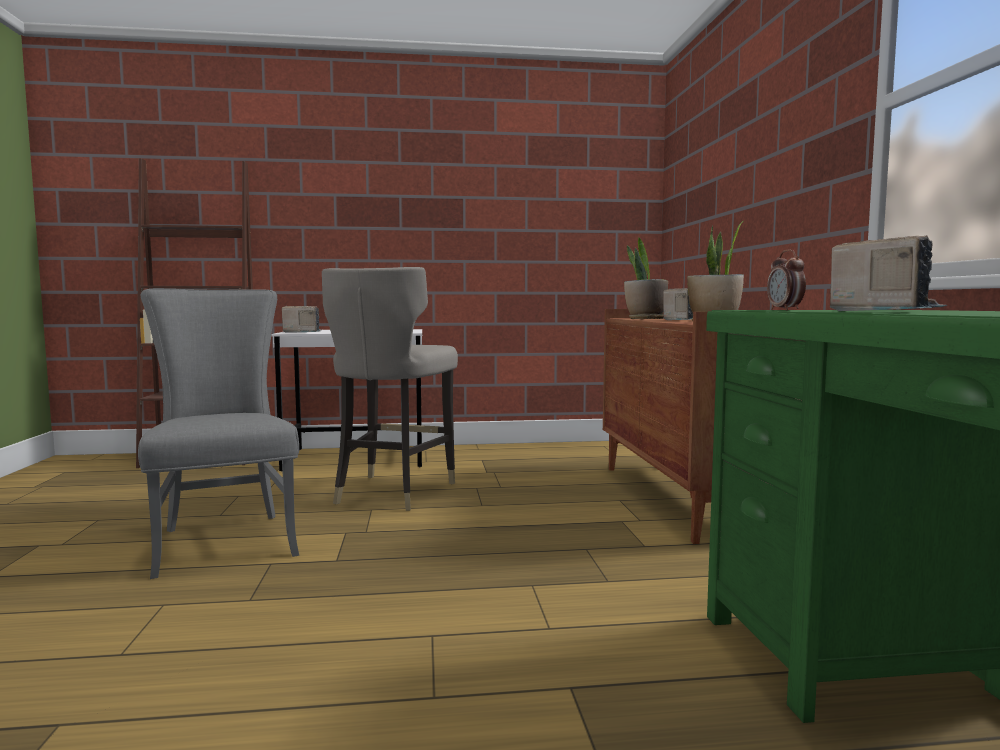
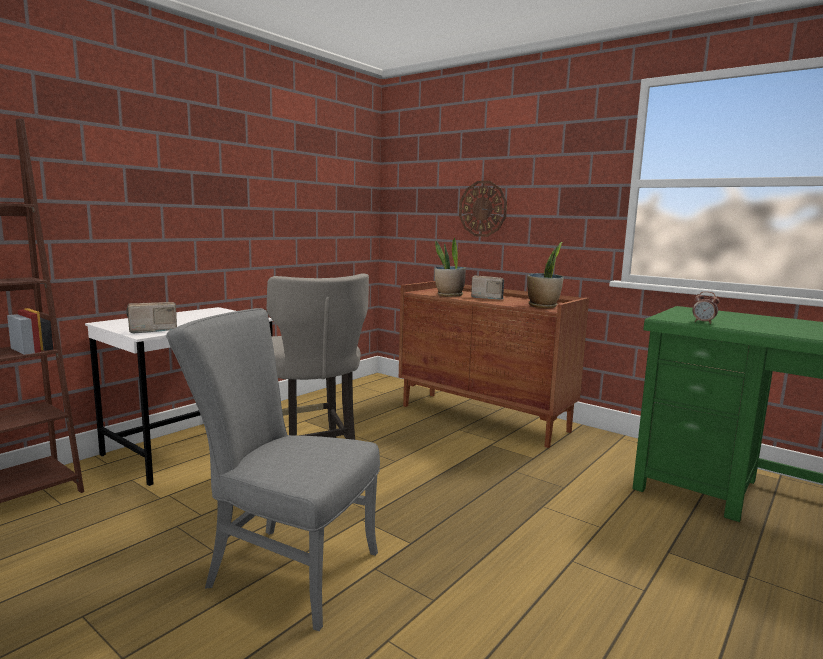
camera: 45 degrees left, 5 degrees up
(732, 201) = (483, 209): none -> wall clock
(885, 311) = (771, 328): radio -> none

